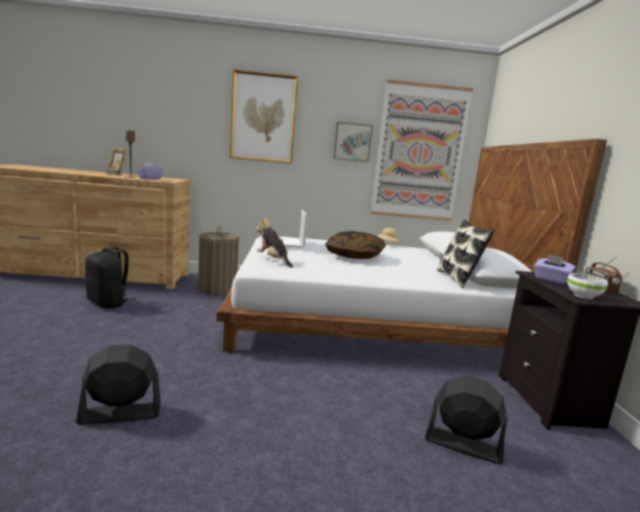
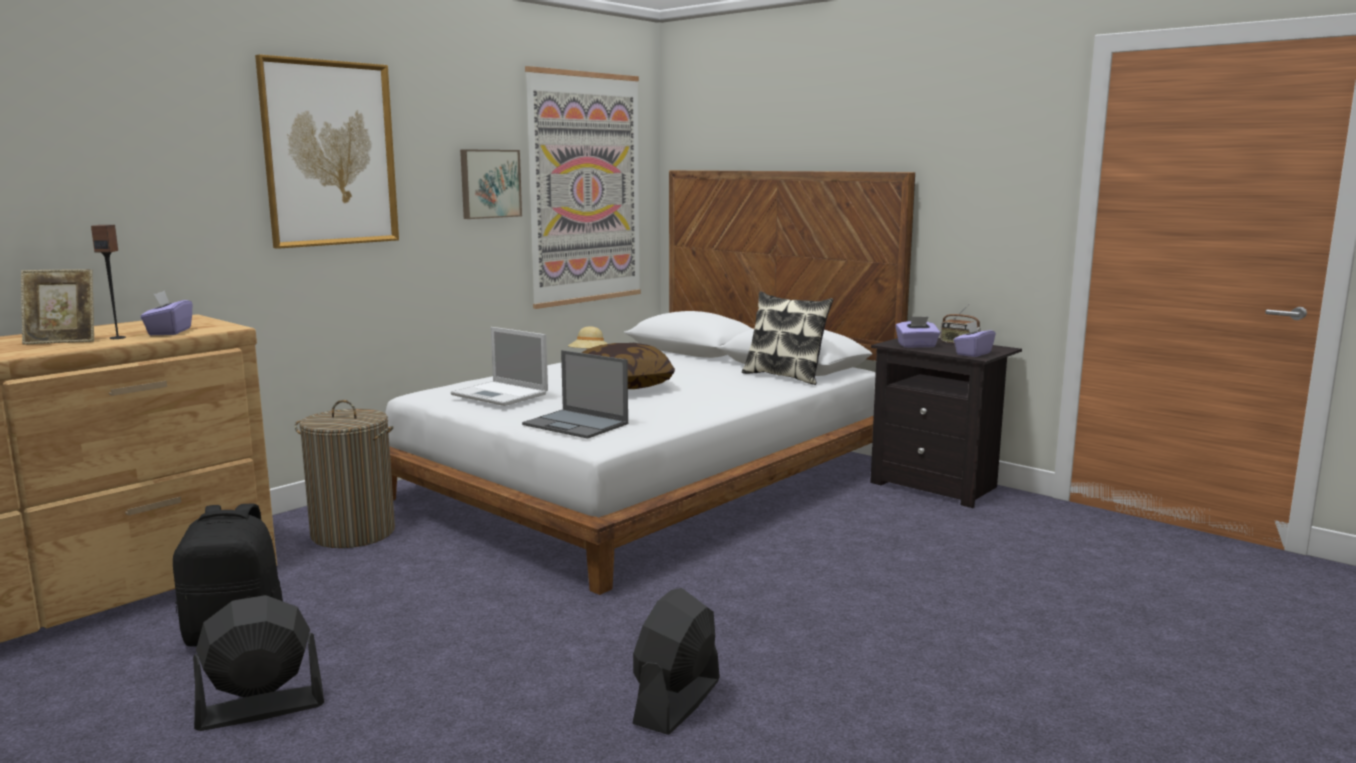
camera: 45 degrees left, 0 degrees up
(273, 260) = (576, 424): plush toy -> laptop
(462, 445) = (954, 549): black fan -> black fan (260, 708)
(583, 296) = (973, 354): white bowl -> purple tissue box

